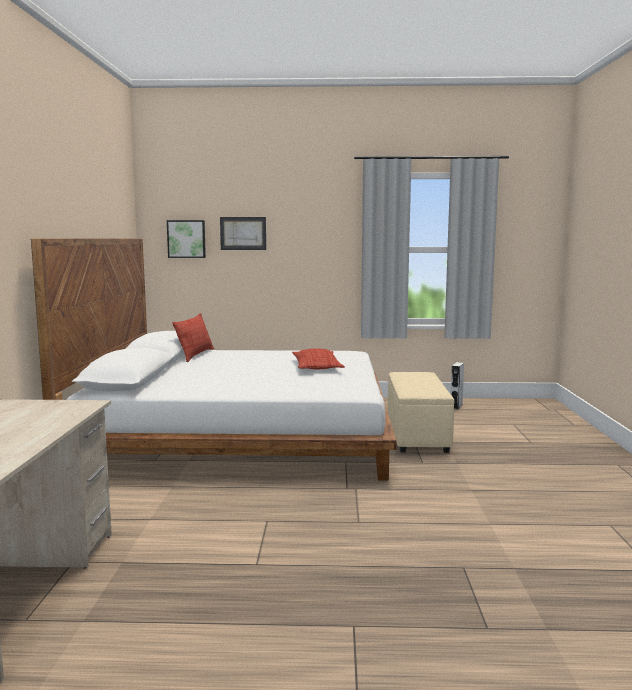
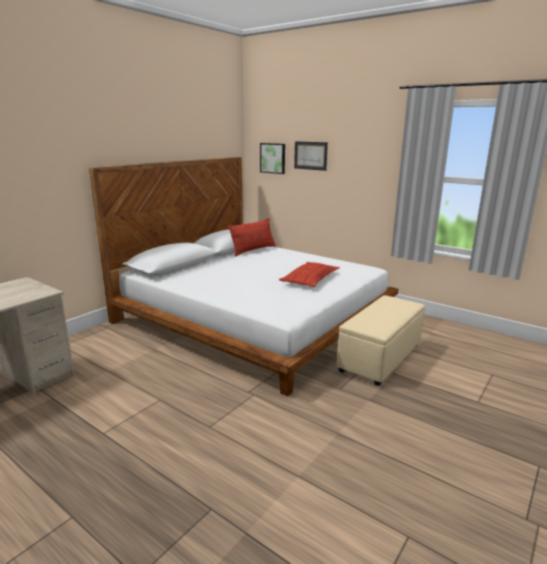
camera: 35 degrees right, 10 degrees up
(456, 406) = (463, 337): grey speaker -> none

